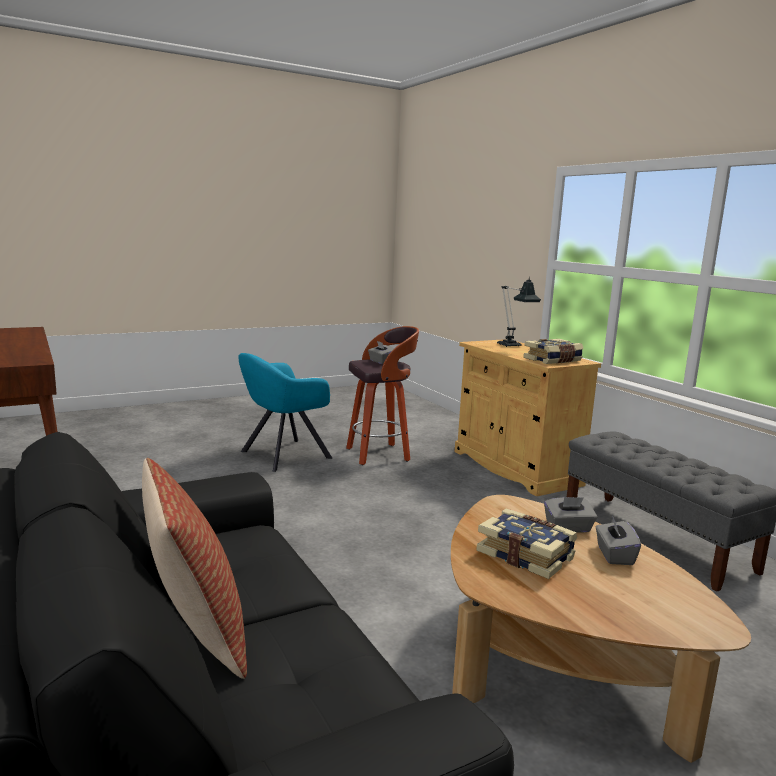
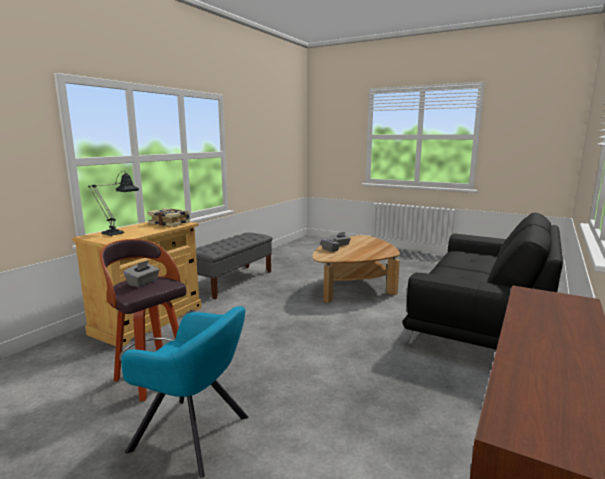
camera: 120 degrees left, 0 degrees up
(195, 633) = (489, 270): pillow -> none
(526, 555) = (362, 251): book -> none

